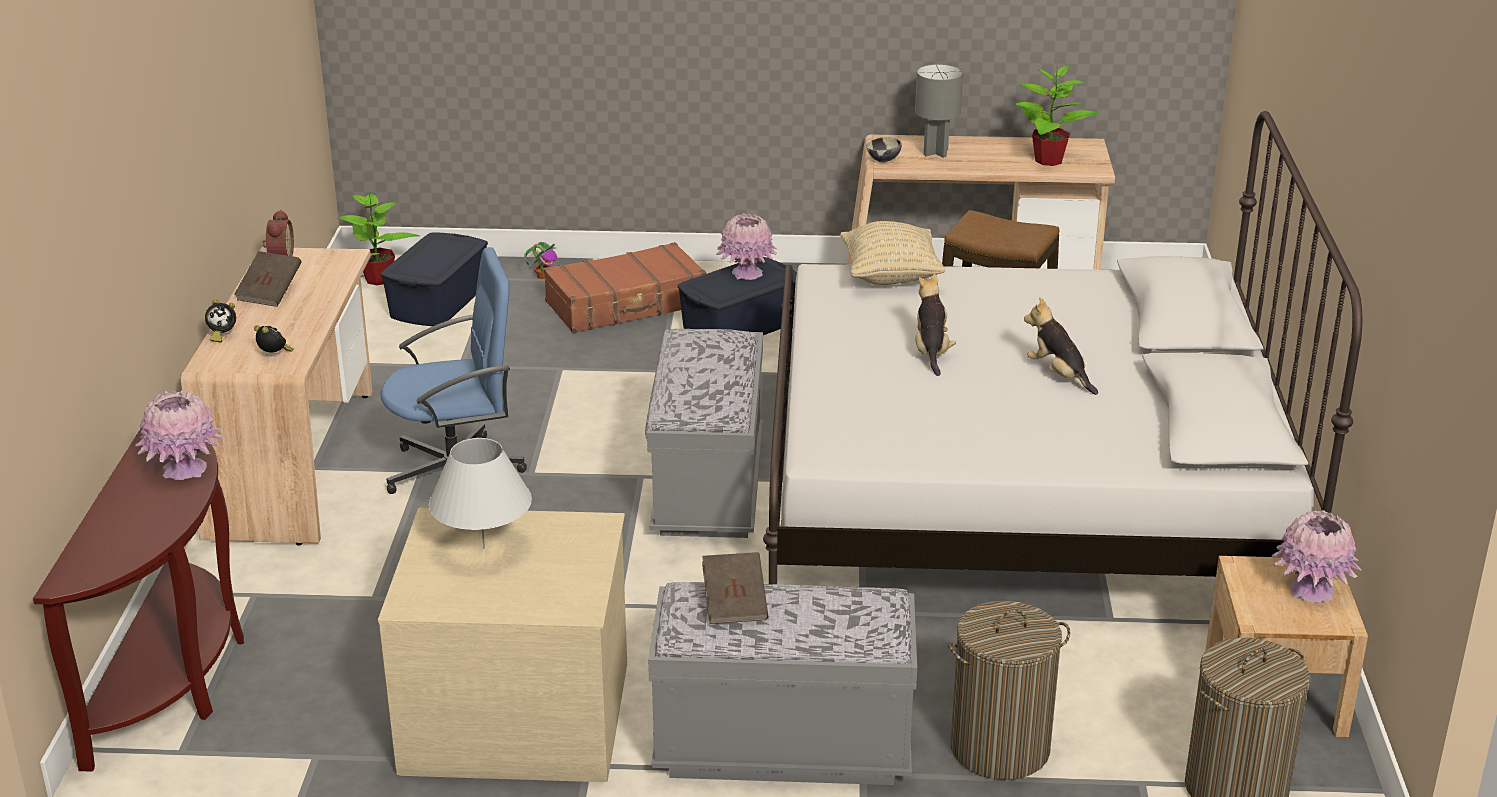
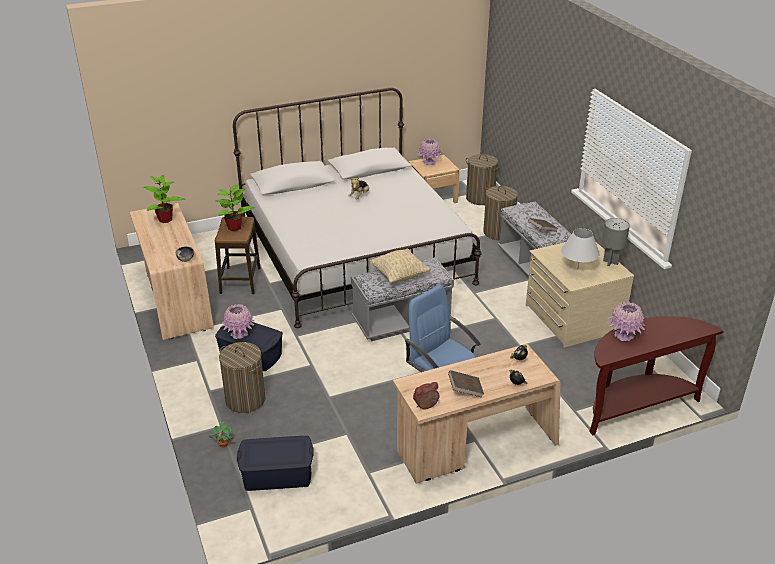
camera: 115 degrees left, 5 degrees up
(379, 279) = (260, 516): potted plant -> potted plant (235, 227)
(626, 304) = (245, 400): brown suitcase -> laundry basket
(890, 276) = (299, 243): beige pillow -> beige pillow (399, 275)
(931, 352) = (361, 222): plush toy -> none
(935, 153) = (169, 248): grey table lamp -> grey table lamp (610, 262)

